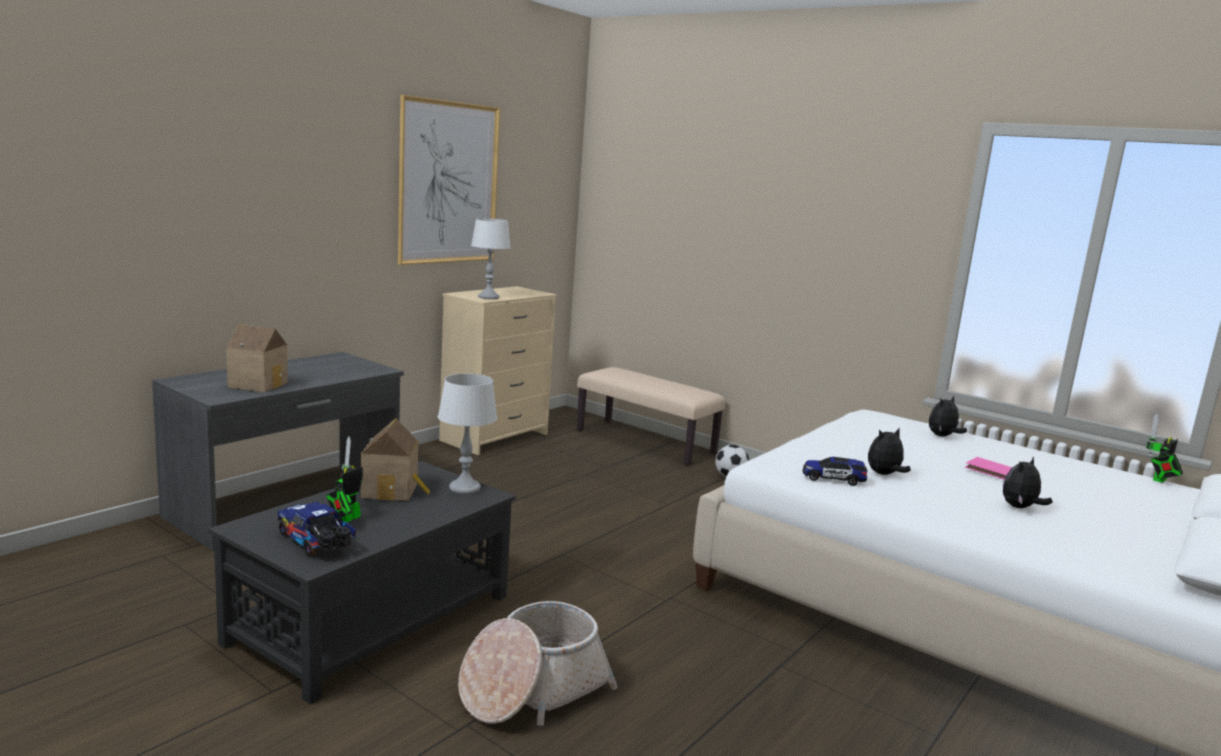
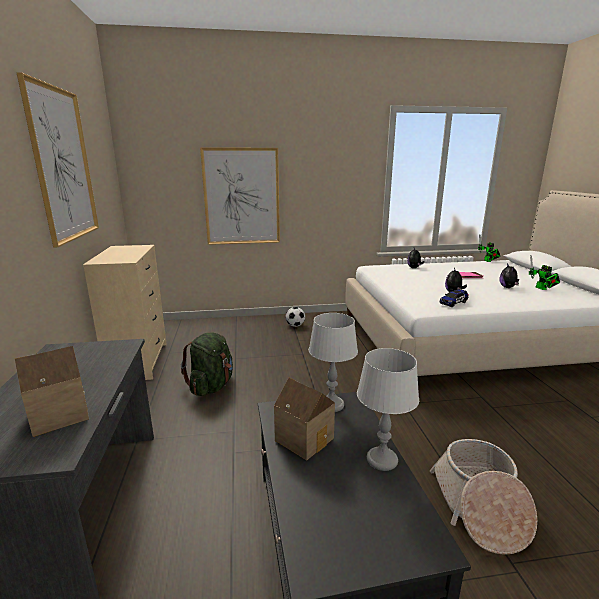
camera: 45 degrees left, 5 degrees up
(317, 543) = (387, 526): toy truck -> none
(346, 519) = (345, 486): toy robot -> toy robot (542, 289)
(488, 297) = (125, 258): grey table lamp -> grey table lamp (382, 459)
(513, 484) = (211, 386): none -> green backpack
(646, 442) = (224, 324): beige bench -> none
(714, 253) = (242, 197): none -> picture

